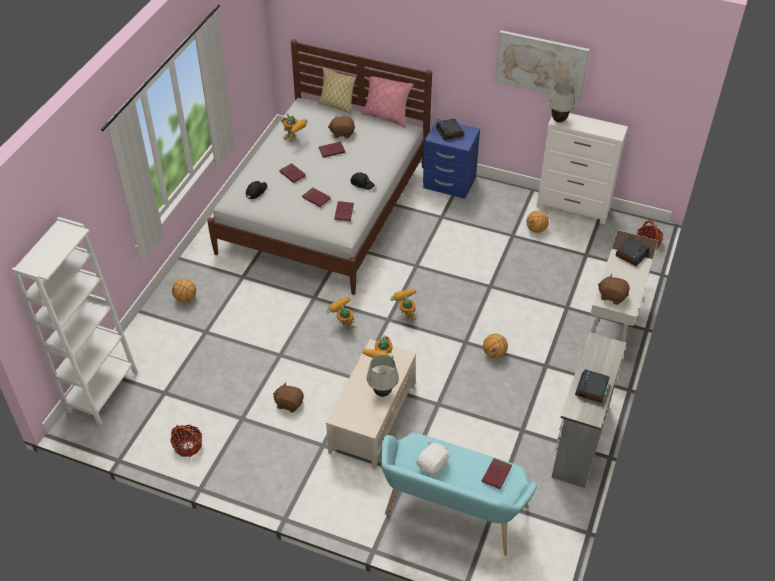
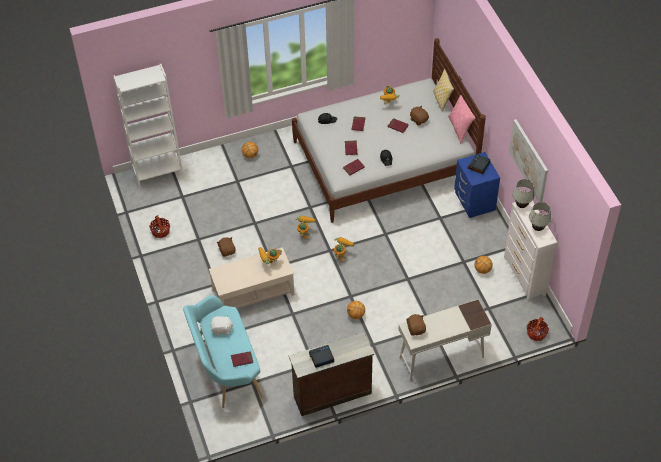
camera: 50 degrees right, 5 degrees up
(382, 392) = (251, 278): white table lamp -> white table lamp (538, 228)
(579, 441) = (331, 394): grey dresser -> brown dresser
(631, 254) = (463, 318): alarm clock -> none

